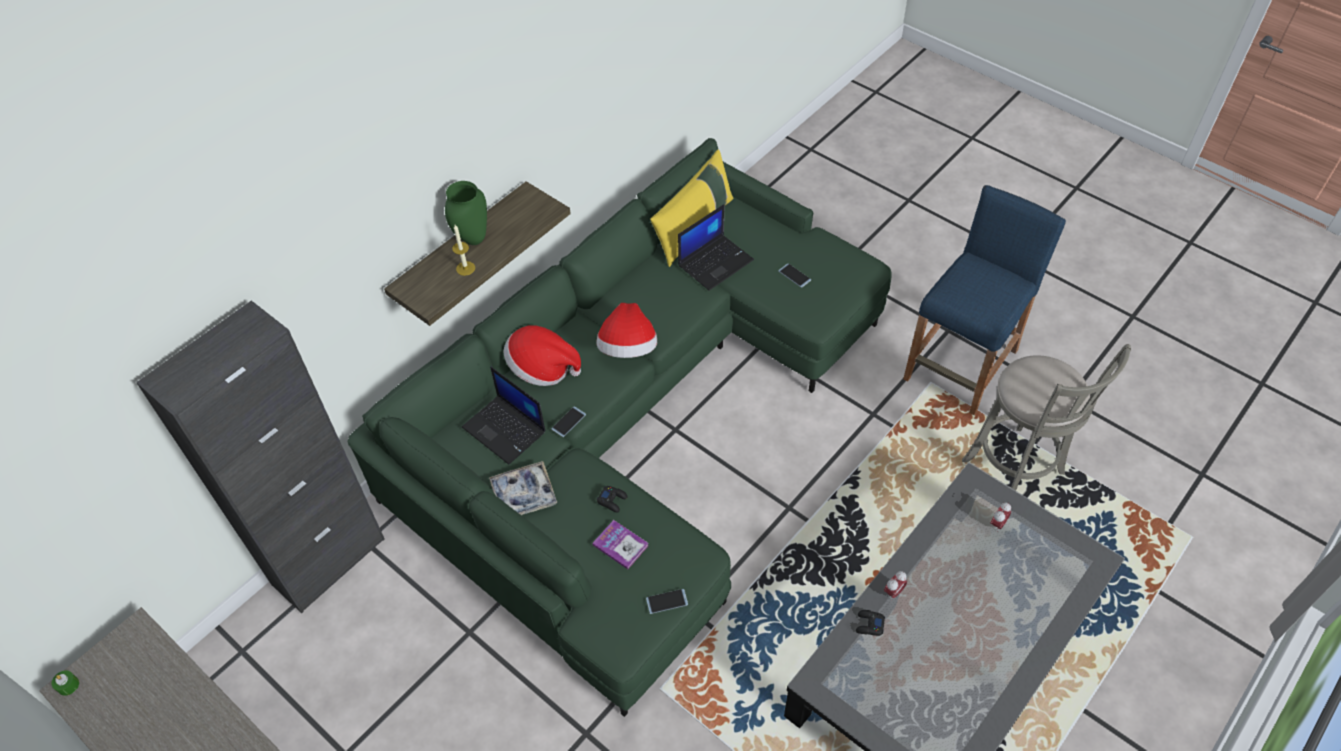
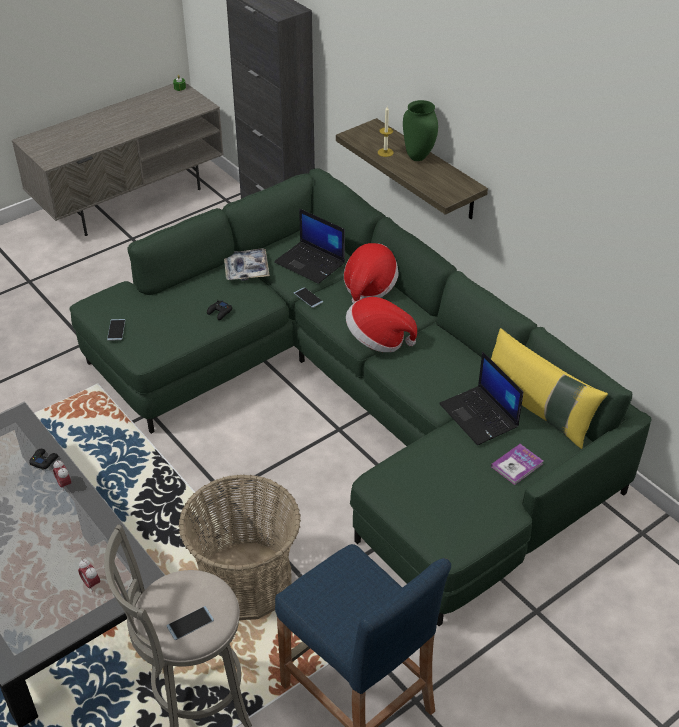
camera: 100 degrees right, 10 degrees down
(505, 430) = (311, 263): laptop -> laptop turned 105 degrees counterclockwise
(620, 545) = (177, 312): book -> book (517, 465)
(794, 275) = (449, 477): phone -> phone (190, 623)
(885, 464) = (245, 582): none -> basket

